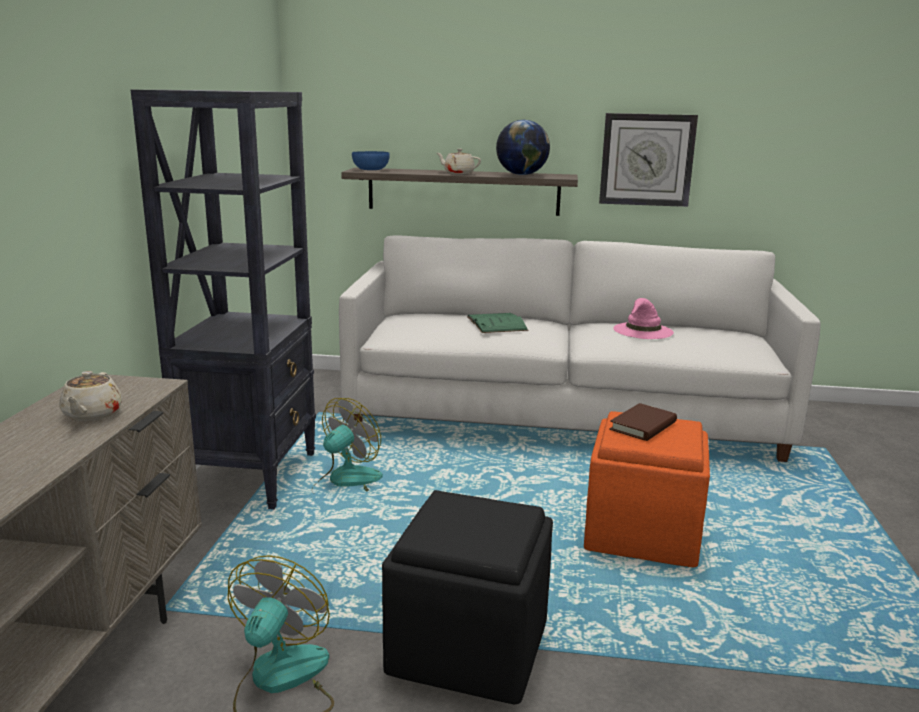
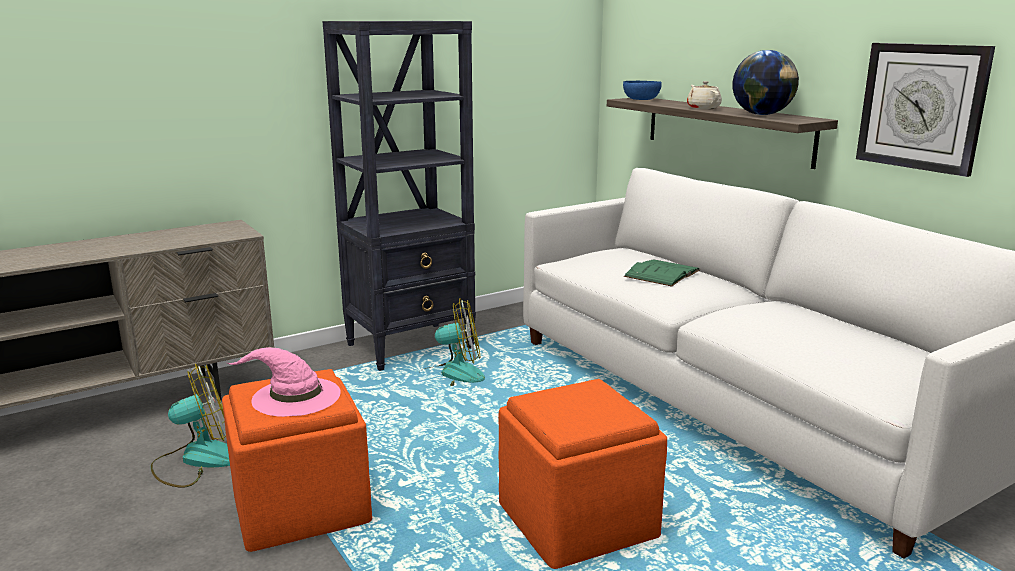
camera: 50 degrees right, 0 degrees up
(92, 414) = (178, 239): beige teapot -> none
(468, 645) = (301, 505): black ottoman -> orange ottoman
(643, 331) = (795, 321): pink hat -> pink hat (294, 396)
(643, 426) = (585, 399): brown book -> none

